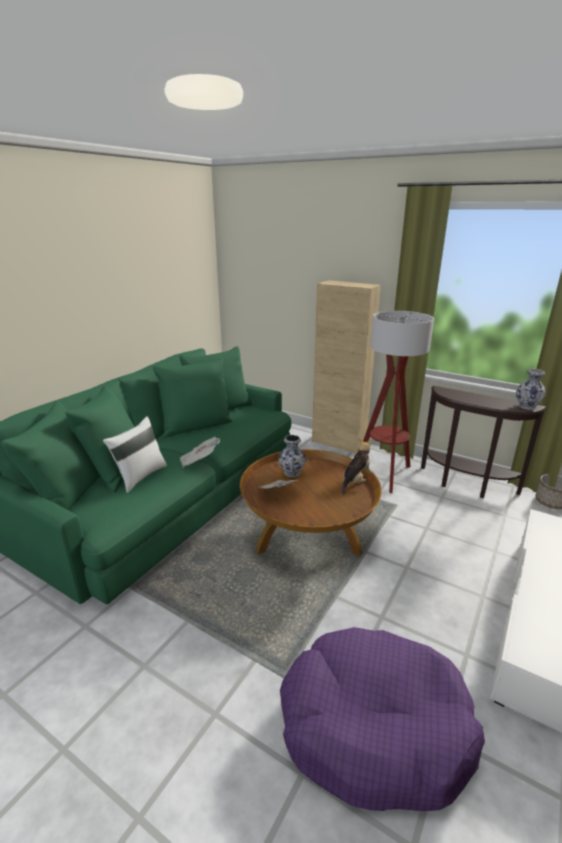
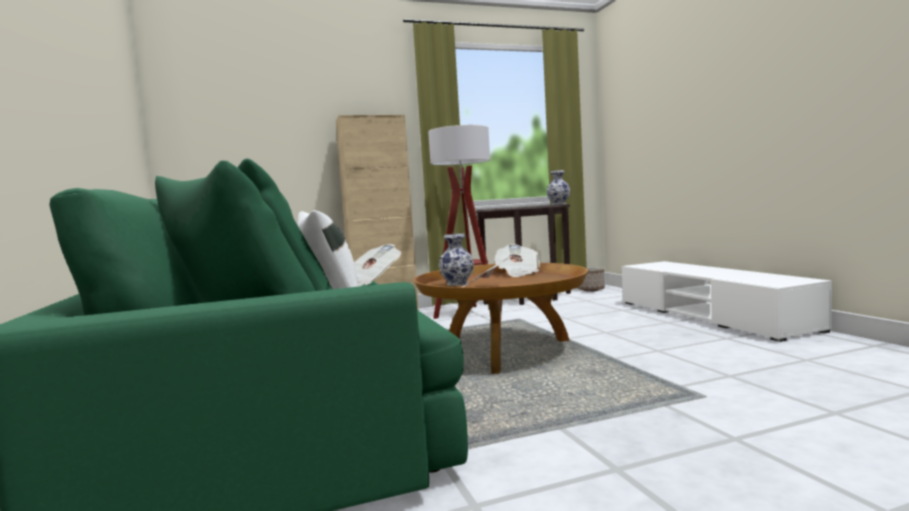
camera: 50 degrees left, 20 degrees down
(356, 481) = (517, 273): plush toy -> newspaper
(374, 727) = (788, 377): purple dog bed -> none

